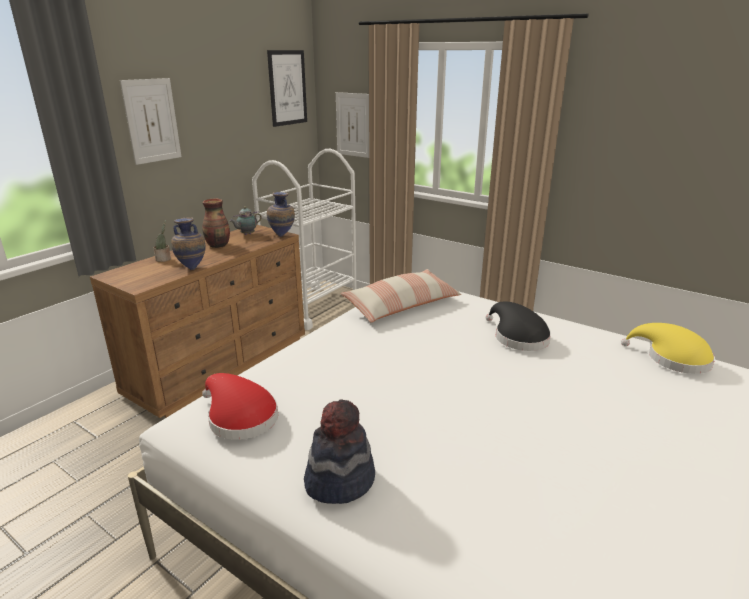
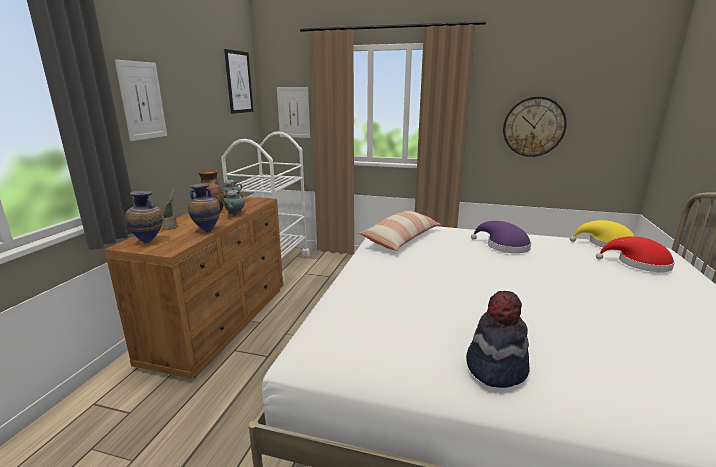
camera: 20 degrees left, 5 degrees down
(235, 252) = (234, 215): none -> teapot
(239, 417) = (360, 339): red hat -> red hat (639, 264)
(282, 235) = (264, 200): vase -> vase (149, 242)
(517, 337) = (504, 246): black hat -> purple hat
(653, 168) = (533, 127): none -> wall clock

